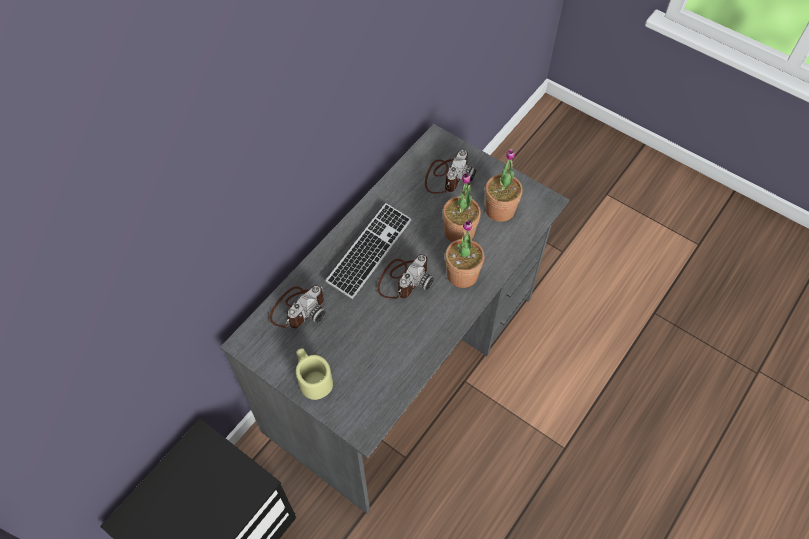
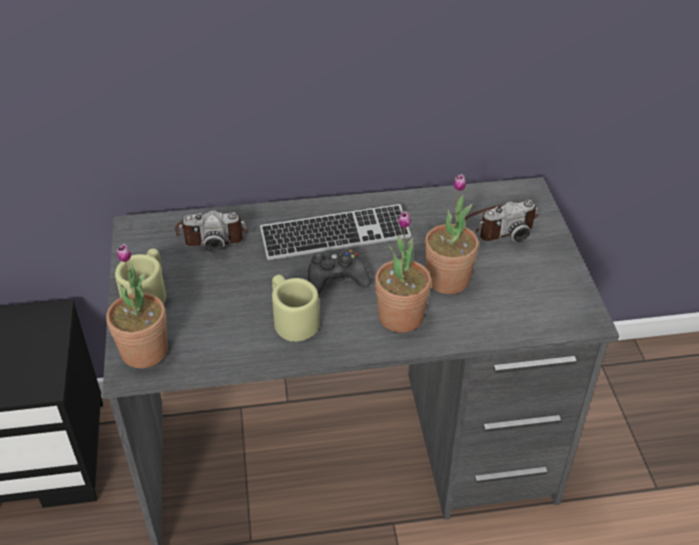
camera: 45 degrees right, 15 degrees down
(403, 279) = (336, 279): camera -> black game controller
(410, 324) = (292, 319): none -> beige mug
(500, 210) = (519, 290): potted plant -> potted plant (144, 351)

